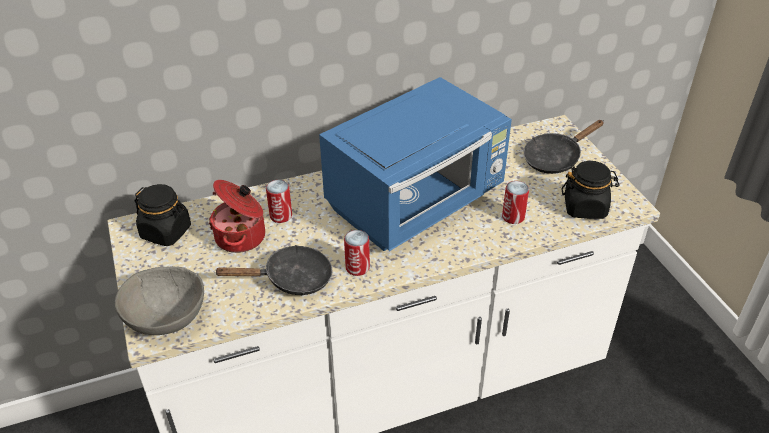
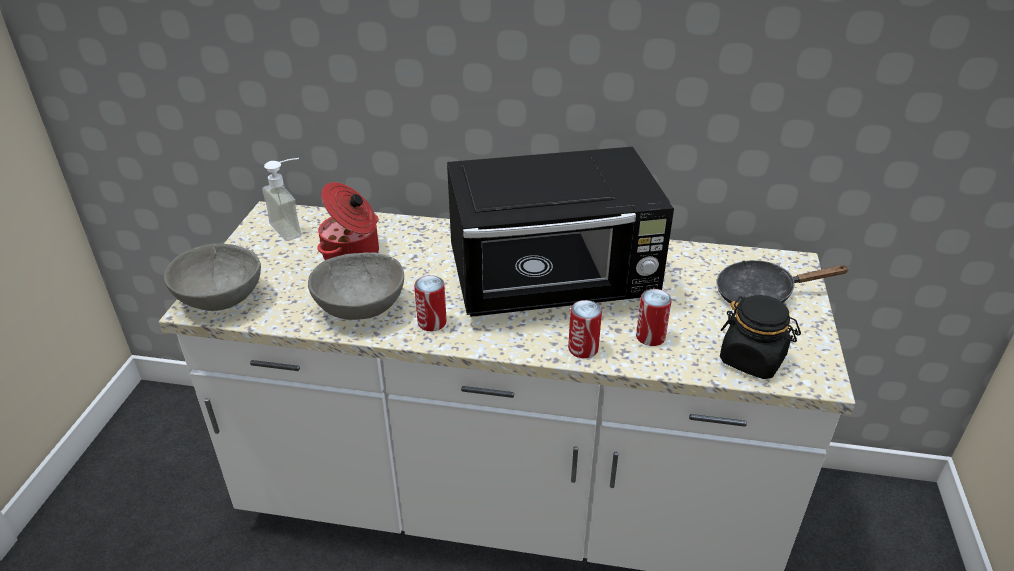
camera: 30 degrees right, 5 degrees down
(166, 232) = (293, 227): black jar -> soap dispenser
(281, 216) = (405, 249): can -> can (583, 349)
(291, 279) = (359, 308): black frying pan -> grey bowl
(417, 202) = (554, 284): blue microwave -> black microwave

